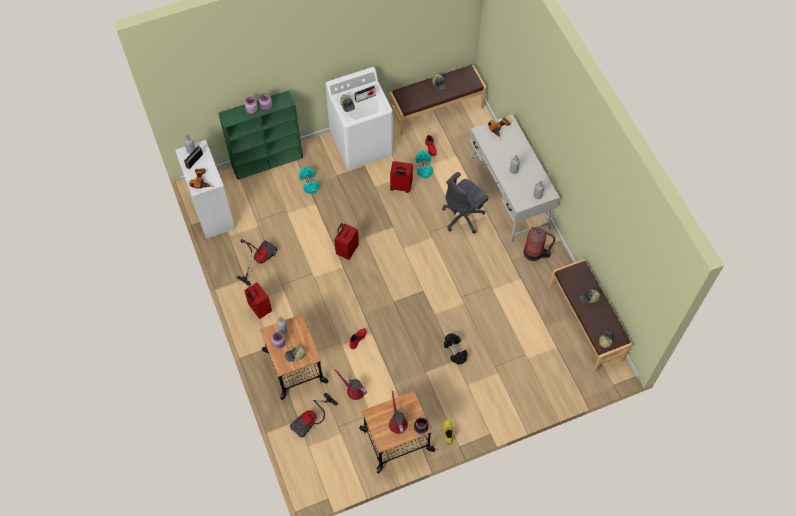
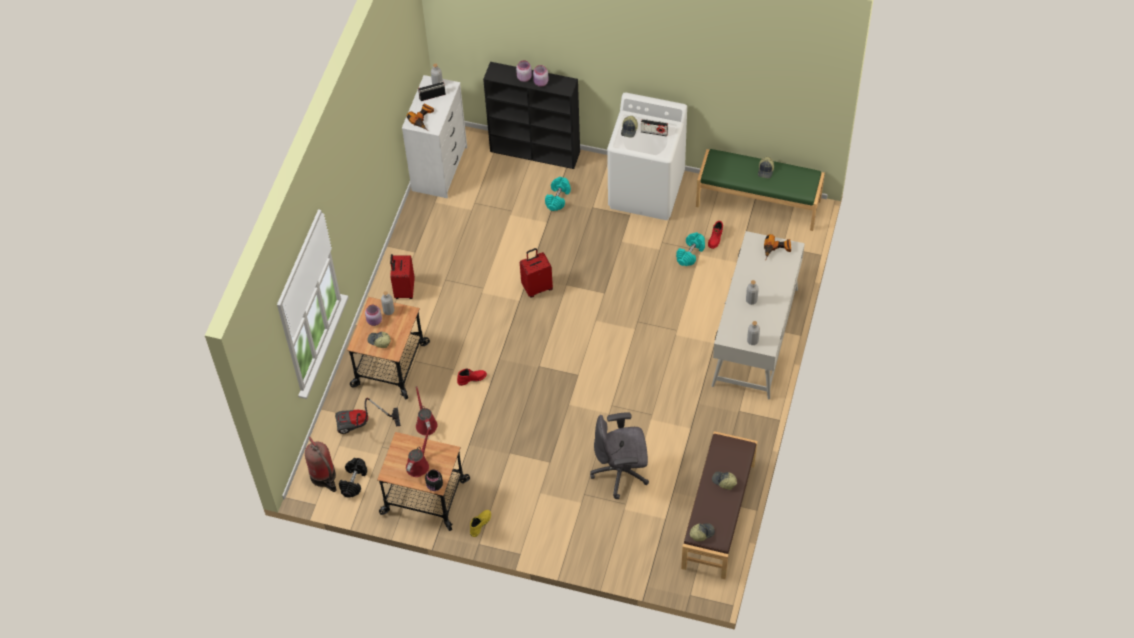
camera: 40 degrees right, 5 degrees down
(259, 260) = (444, 243): vacuum cleaner -> none
(268, 161) = (536, 151): green bookcase -> black bookcase
(401, 187) = (648, 258): red suitcase -> none
(436, 110) = (758, 202): brown bench -> green bench
(455, 351) = (556, 453): black dumbbell -> black dumbbell (353, 481)
(463, 216) = (687, 328): grey office chair -> grey office chair (621, 472)
(534, 253) = (729, 412): fire extinguisher -> fire extinguisher (324, 477)

